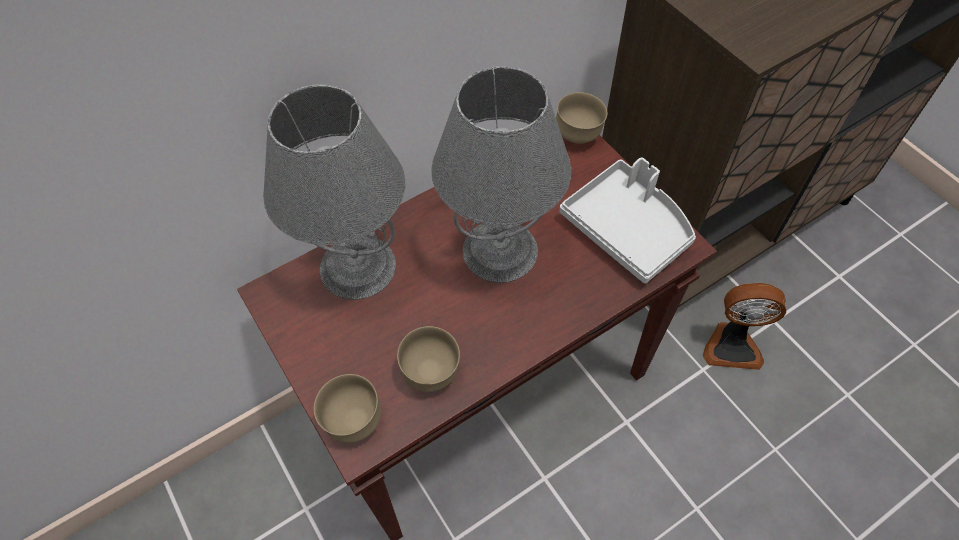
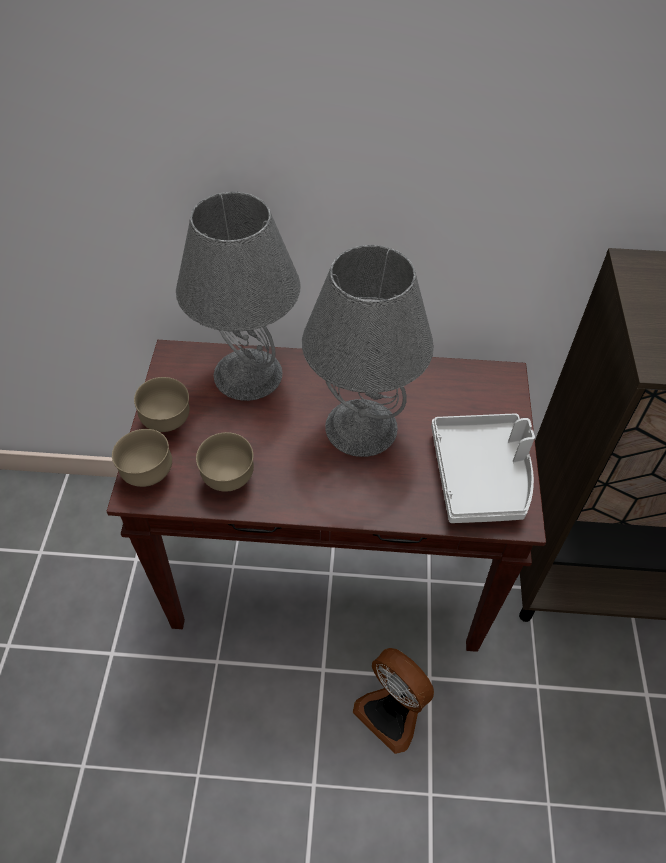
camera: 35 degrees right, 5 degrees down
(578, 136) = (508, 381): brown bowl -> brown bowl (167, 422)
(732, 345) = (584, 686): fan -> fan (392, 712)

